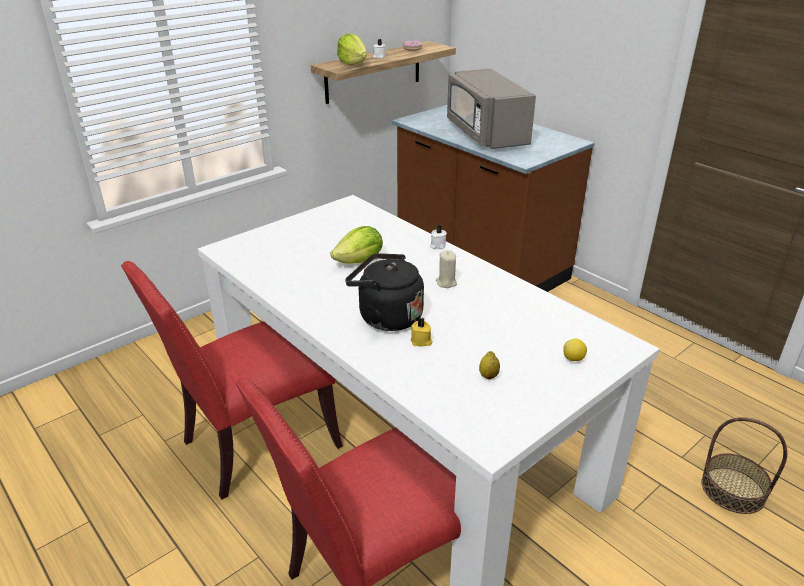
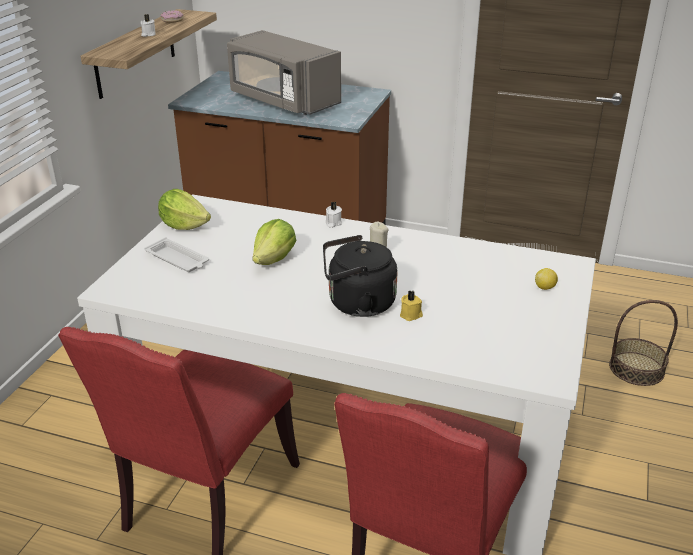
camera: 30 degrees left, 0 degrees up
(290, 241) = (178, 259): none -> white tray
(353, 63) = (130, 47): lettuce -> lettuce (184, 225)
(488, 376) = (496, 325): lemon -> none

